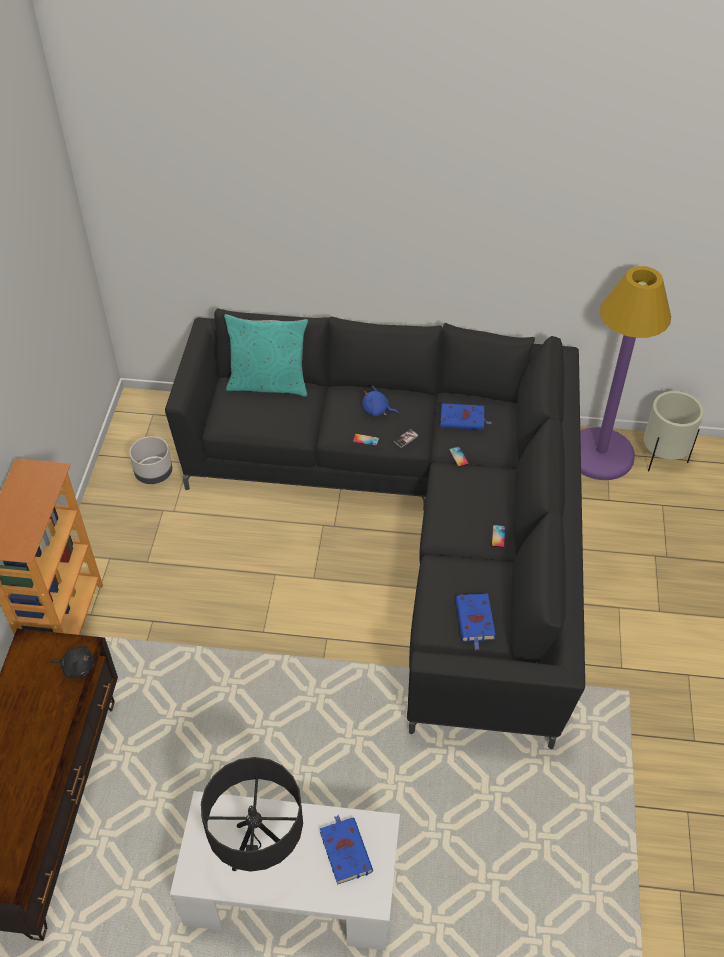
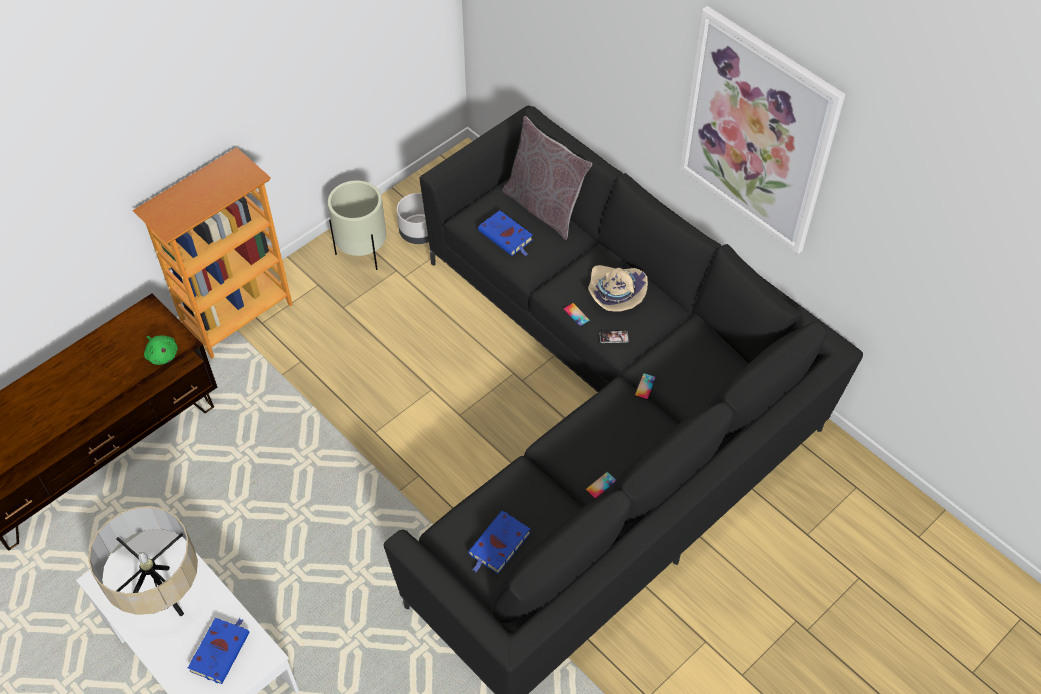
camera: 40 degrees right, 5 degrees up
(77, 667) = (162, 354): black plush toy -> green plush toy
(259, 849) = (164, 598): black table lamp -> beige table lamp
(268, 384) = (544, 207): turquoise pillow -> grey pillow
(377, 410) = (614, 293): blue plush toy -> beige hat
(443, 218) = (757, 132): none -> picture
(463, 419) = (686, 353): blue book -> blue book (507, 236)
(600, 455) = (847, 484): purple floor lamp -> none
(662, 457) = (912, 531): beige planter -> beige planter (362, 252)

